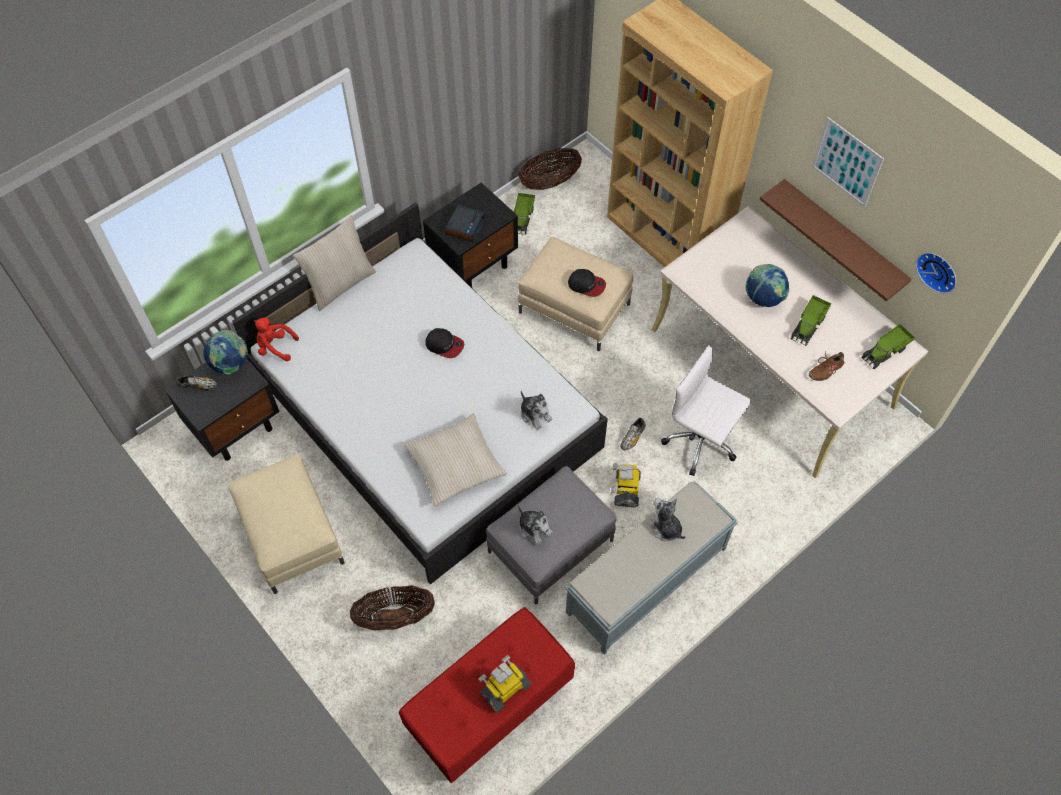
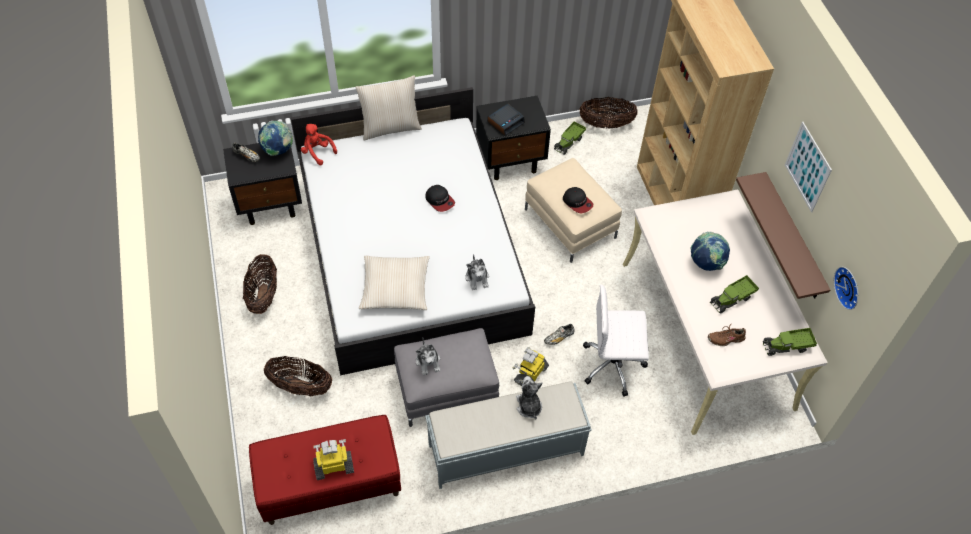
camera: 25 degrees right, 5 degrees down
(291, 535) = (263, 295): beige ottoman -> basket
(702, 441) = (613, 365): white office chair -> white office chair turned 60 degrees counterclockwise

